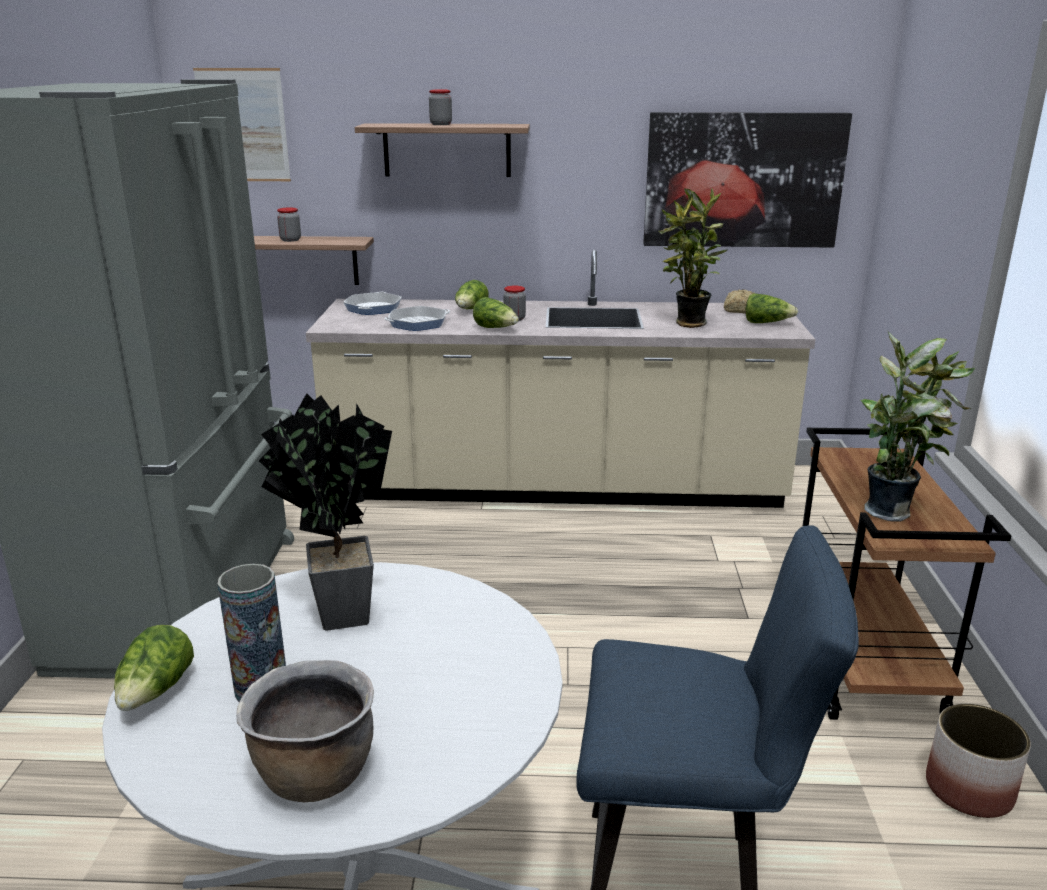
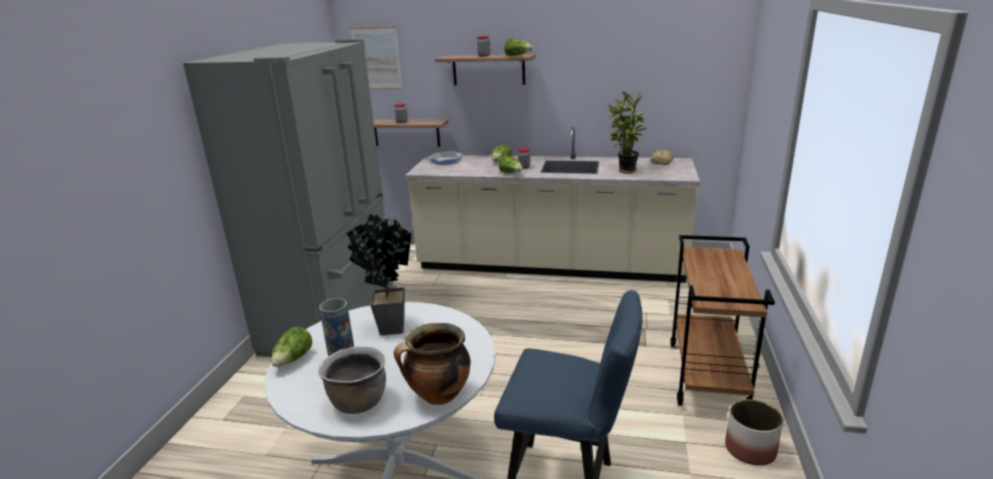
camera: 10 degrees right, 0 degrees up
(418, 323) = (468, 170): frying pan -> none
(475, 750) = (438, 396): none -> cooking pot
(743, 180) = (664, 84): picture -> none
(766, 323) = (674, 170): lettuce -> lettuce (517, 55)
(892, 511) = (714, 285): potted plant -> none

